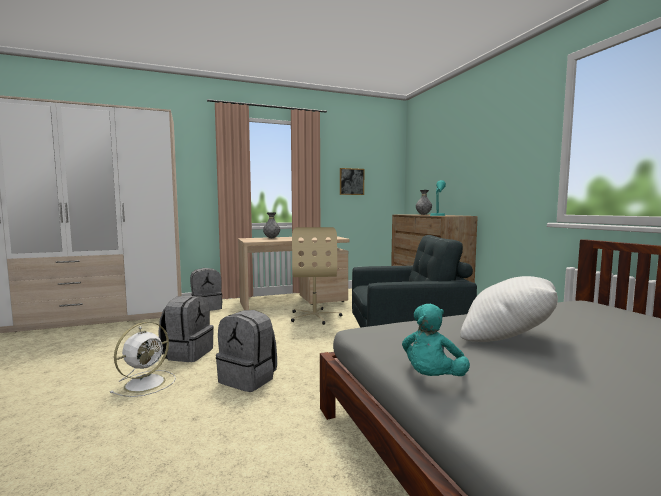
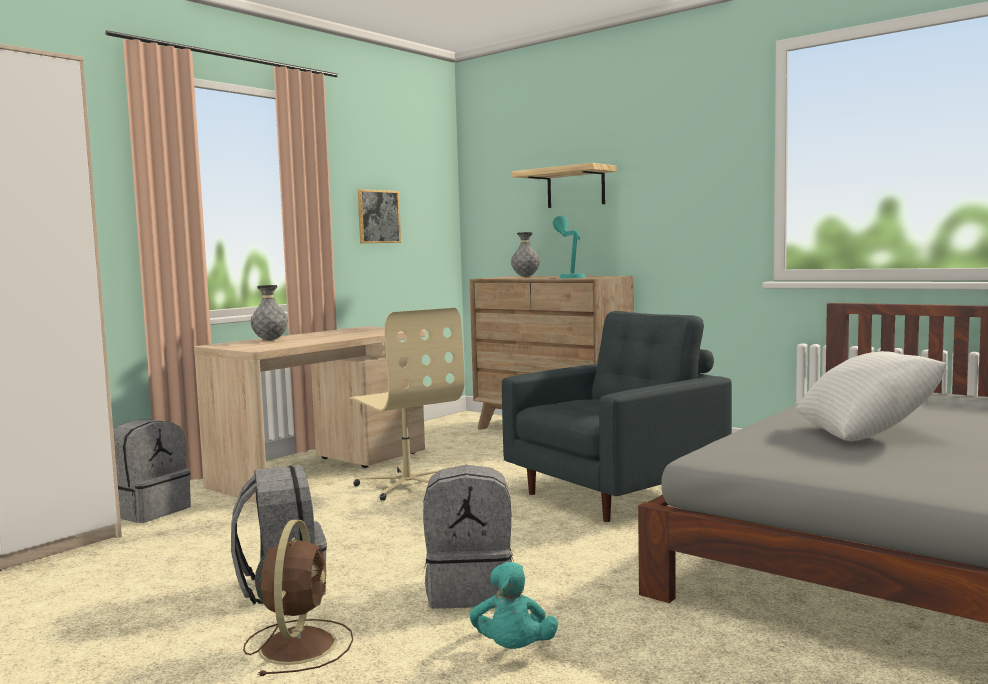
camera: 30 degrees left, 0 degrees up
(146, 383) = (298, 644): white fan -> brown fan
(432, 379) = (887, 481): turquoise plush toy -> turquoise plush toy (513, 650)
(453, 164) = (575, 187): none -> shelf

